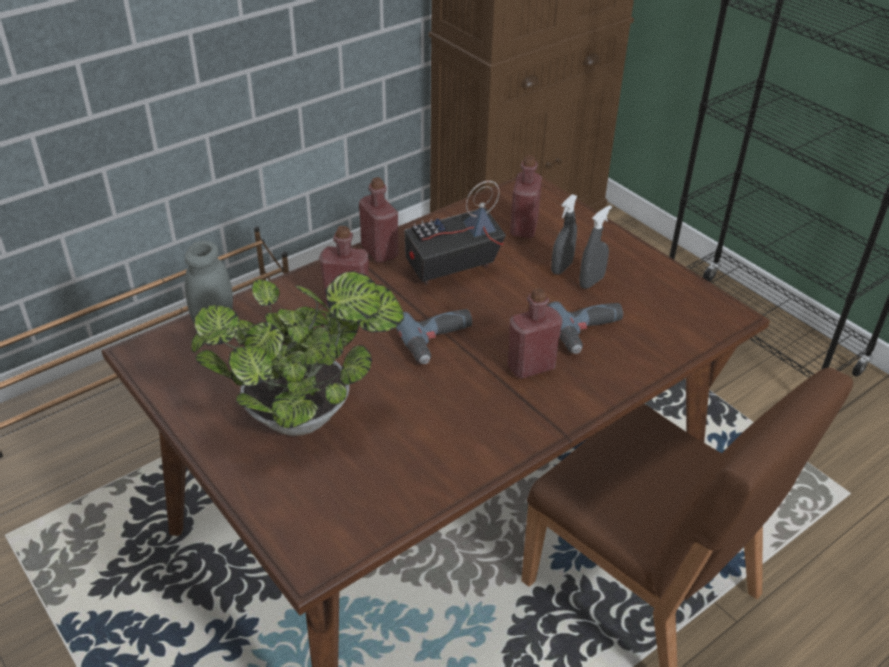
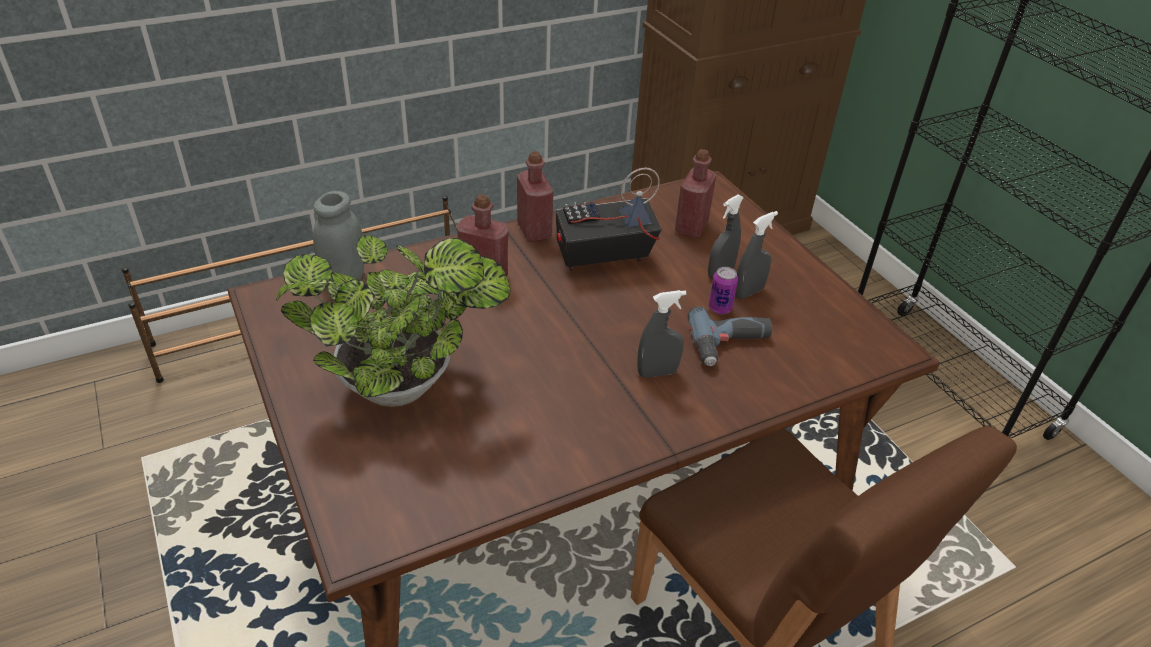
camera: 10 degrees right, 0 degrees up
(439, 341) = (567, 330): power drill -> none
(531, 367) = (657, 373): red bottle -> grey spray bottle
(570, 300) = (719, 308): none -> can

